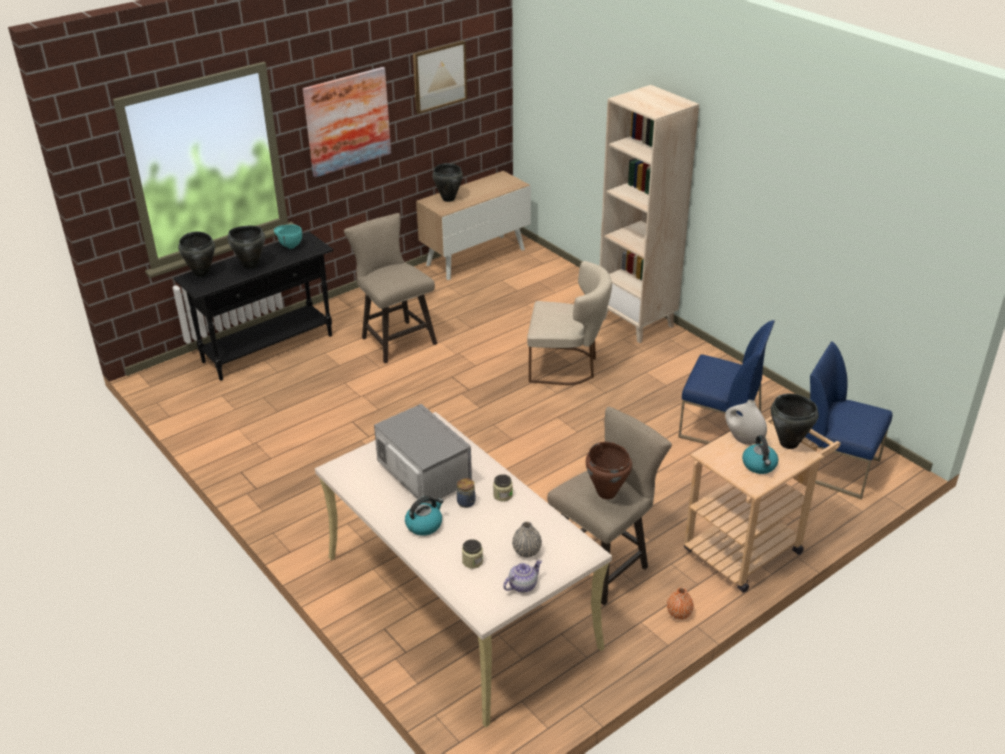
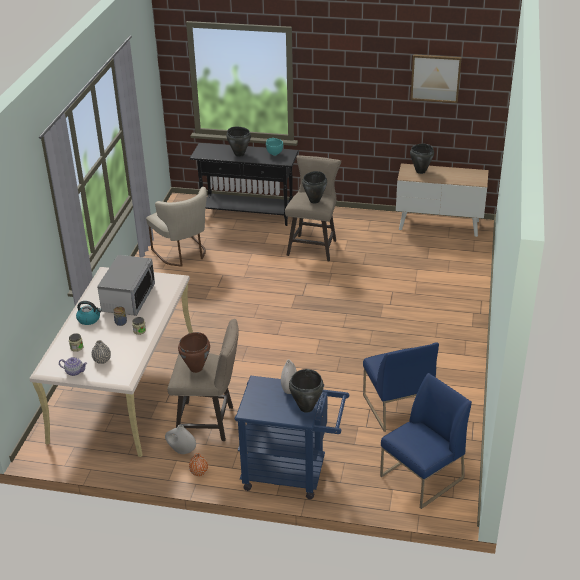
camera: 50 degrees right, 0 degrees up
(202, 273) = (213, 147): black cooking pot -> black cooking pot (315, 200)
(347, 121) = (350, 86): picture -> none
(567, 366) = (375, 317): beige chair -> beige chair (183, 254)
(628, 609) = (181, 450): none -> white vase
(637, 322) = (464, 319): beige bookcase -> none
(749, 545) = (292, 473): beige cart -> blue cart
(759, 465) = (269, 406): kettle -> none
(836, 467) = (422, 478): blue chair -> blue chair turned 60 degrees clockwise

